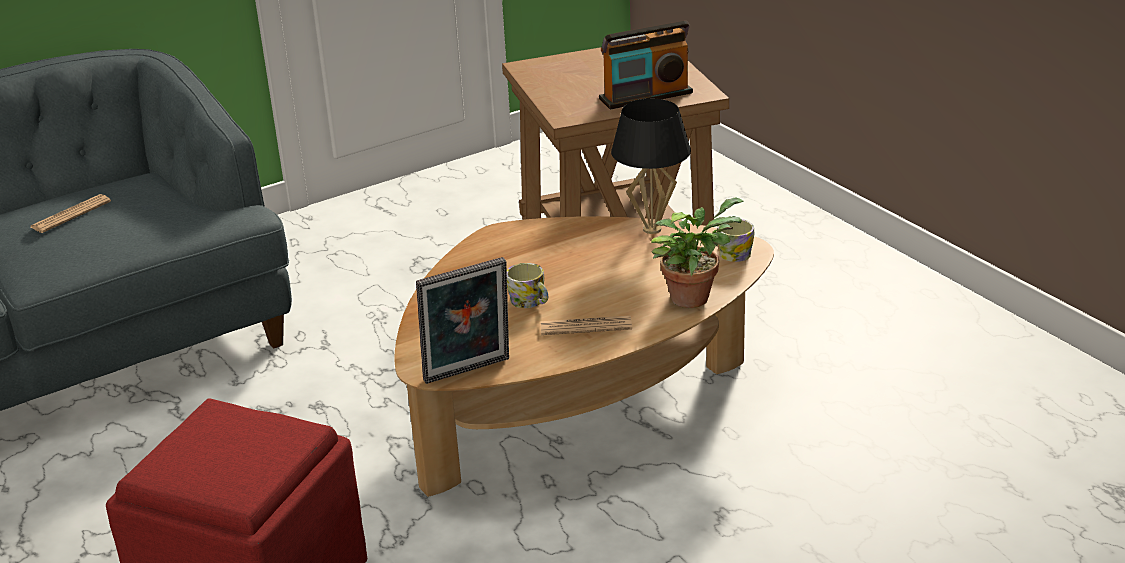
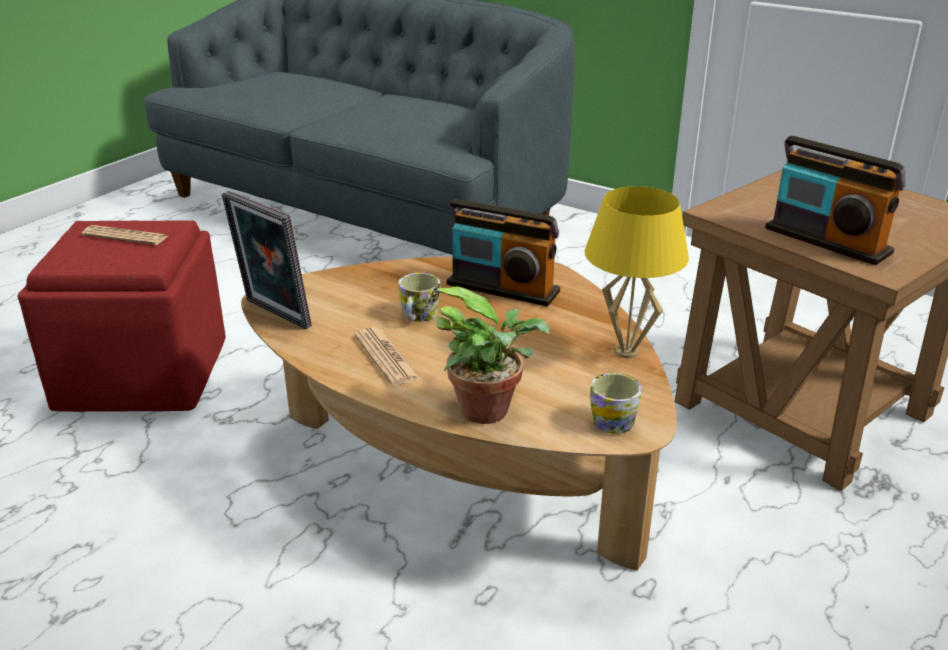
camera: 65 degrees right, 0 degrees up
(71, 215) = (405, 107): newspaper -> newspaper (125, 236)
(514, 256) = (502, 288): none -> radio
(651, 229) = (626, 351): black table lamp -> yellow table lamp

